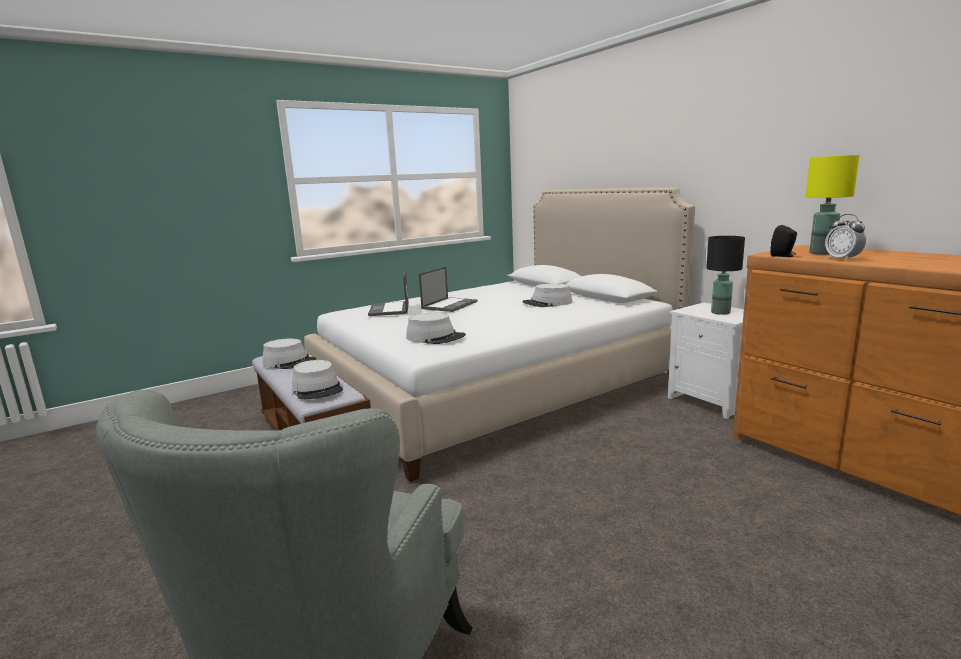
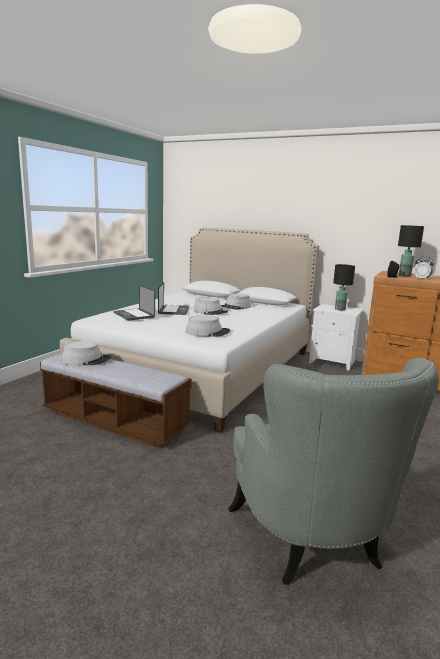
camera: 30 degrees left, 0 degrees up
(317, 389) = (148, 376): grey hat -> grey hat (210, 311)
(822, 253) = (404, 275): yellow table lamp -> black table lamp

